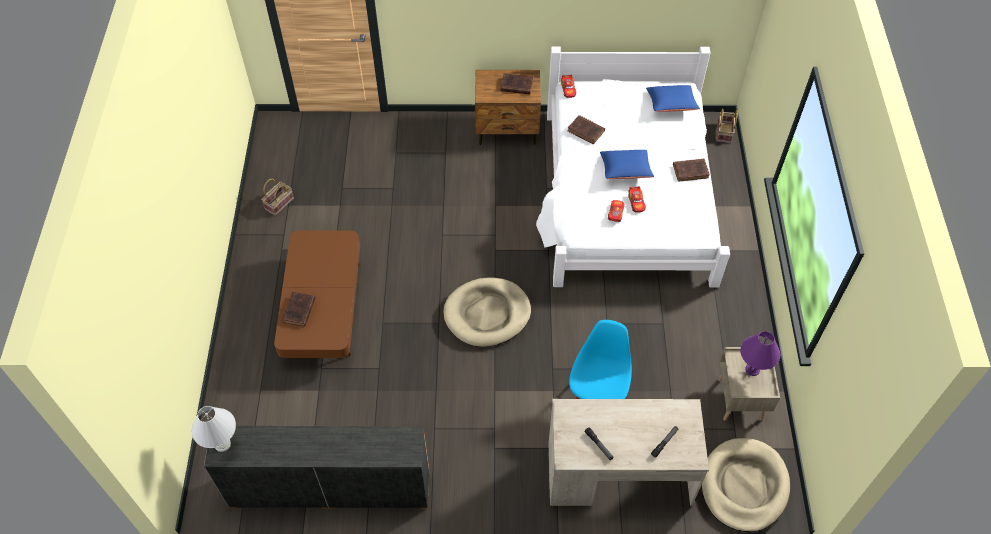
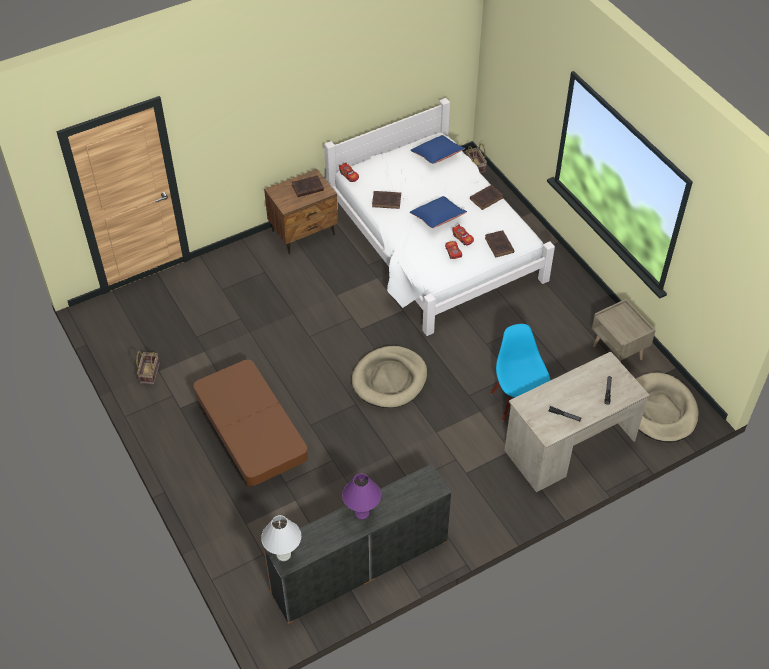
camera: 30 degrees left, 5 degrees down
(298, 311) = (247, 441): brown book -> brown book (499, 246)
(752, 369) = (623, 320): purple table lamp -> purple table lamp (362, 513)

